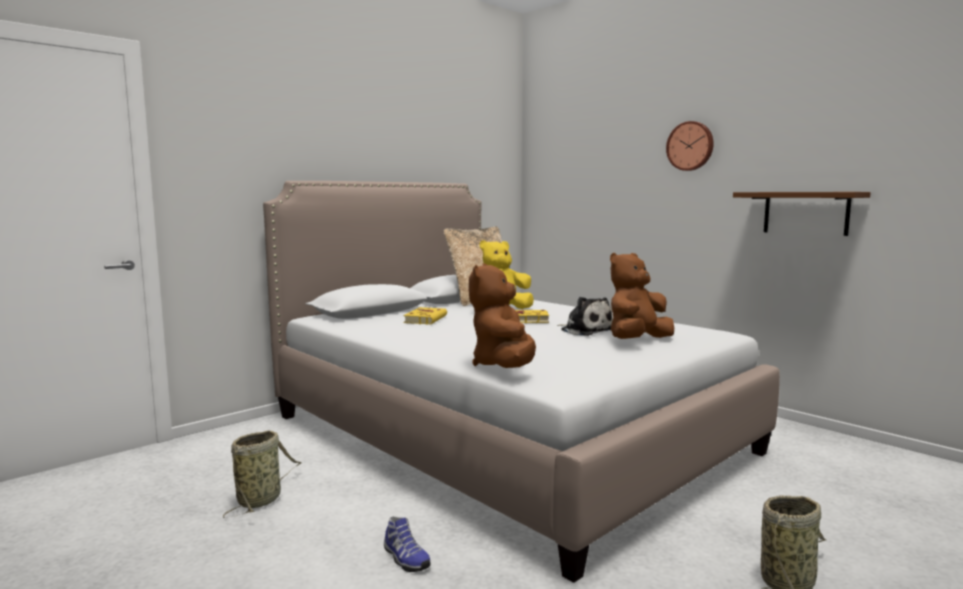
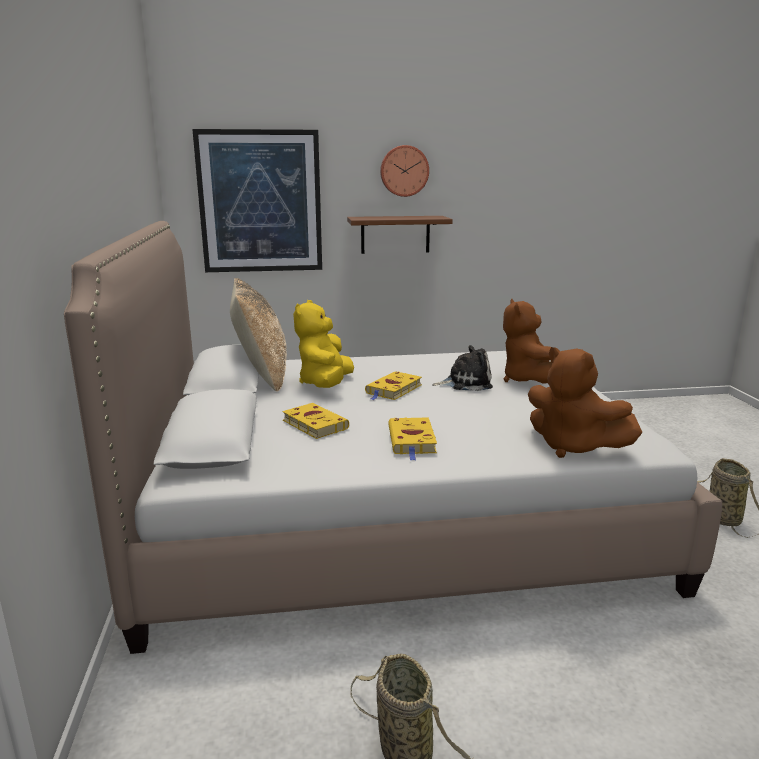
camera: 55 degrees left, 10 degrees up
(404, 559) = (617, 673): shoe -> none
(435, 336) = (412, 441): none -> yellow book
(577, 178) = (260, 202): none -> picture
(805, 213) = (510, 235): brown shelf -> brown shelf (395, 234)

